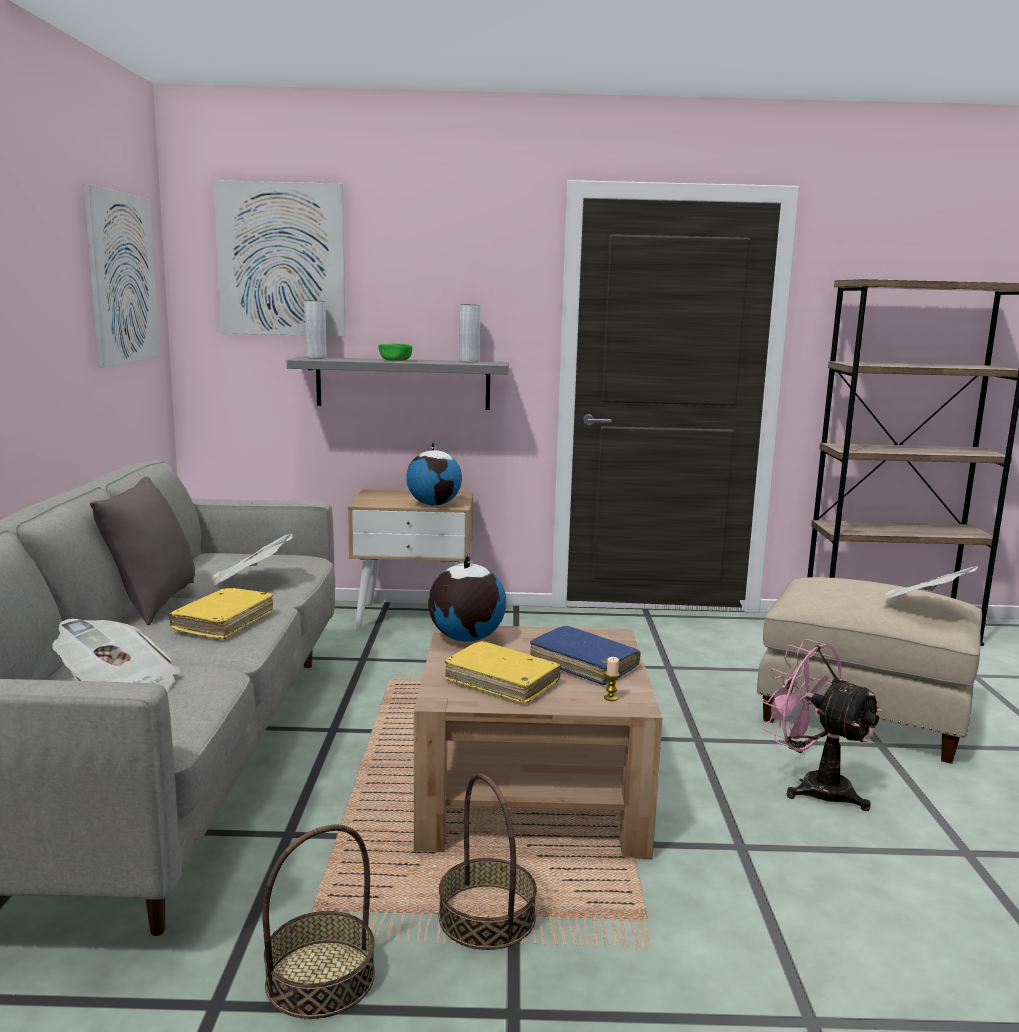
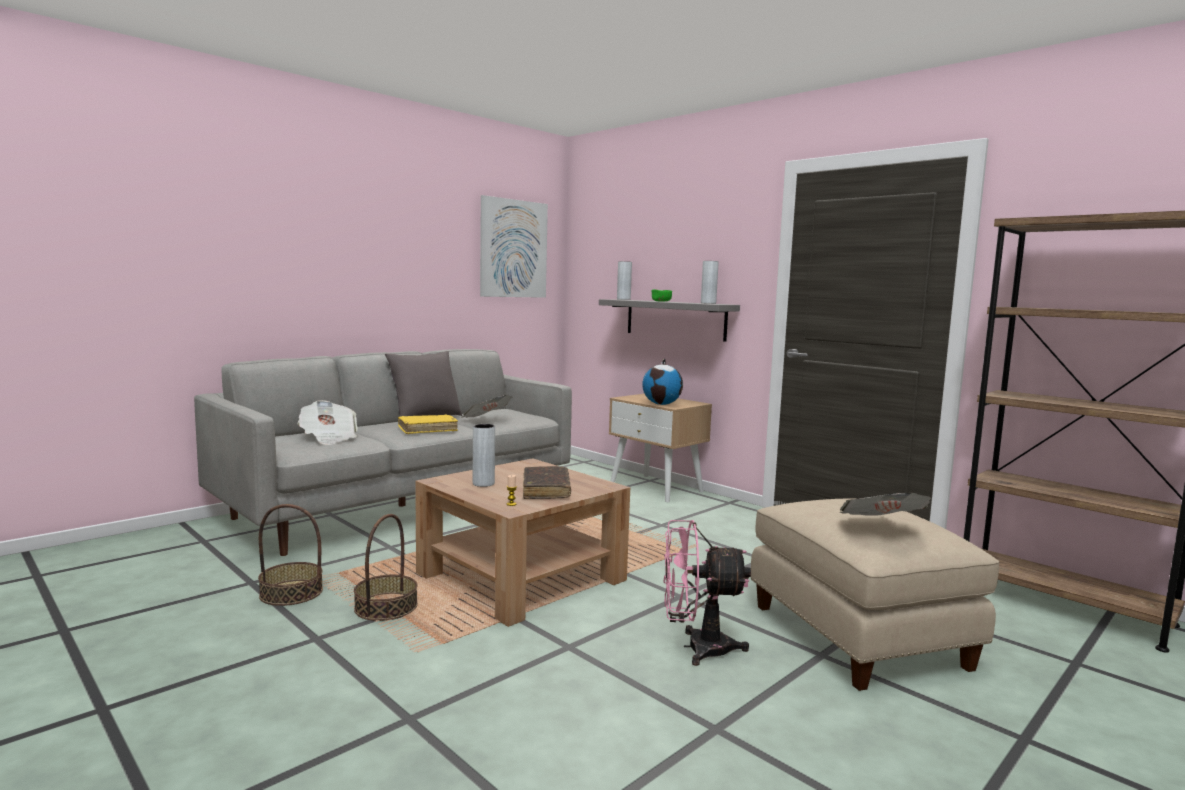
camera: 45 degrees right, 5 degrees down
(281, 260) = (616, 236): picture -> none
(465, 639) = (525, 466): globe -> none
(502, 682) = (483, 484): yellow book -> grey vase
(583, 664) = (546, 490): blue book -> brown book
(813, 786) = (696, 648): pink fan -> pink fan turned 90 degrees counterclockwise

